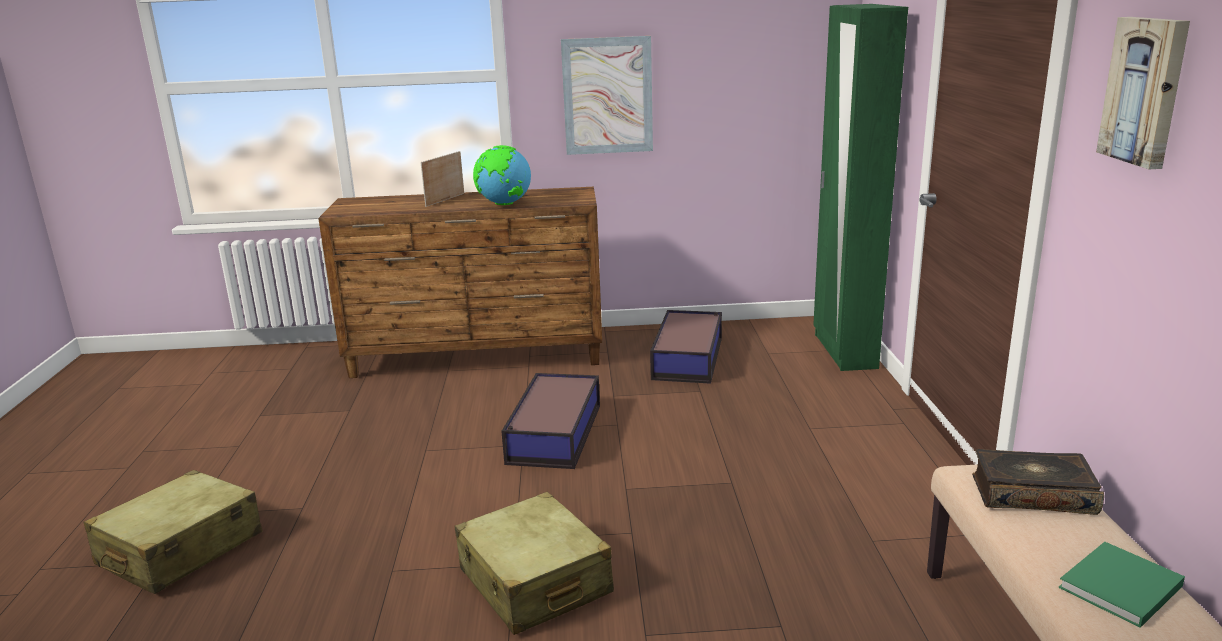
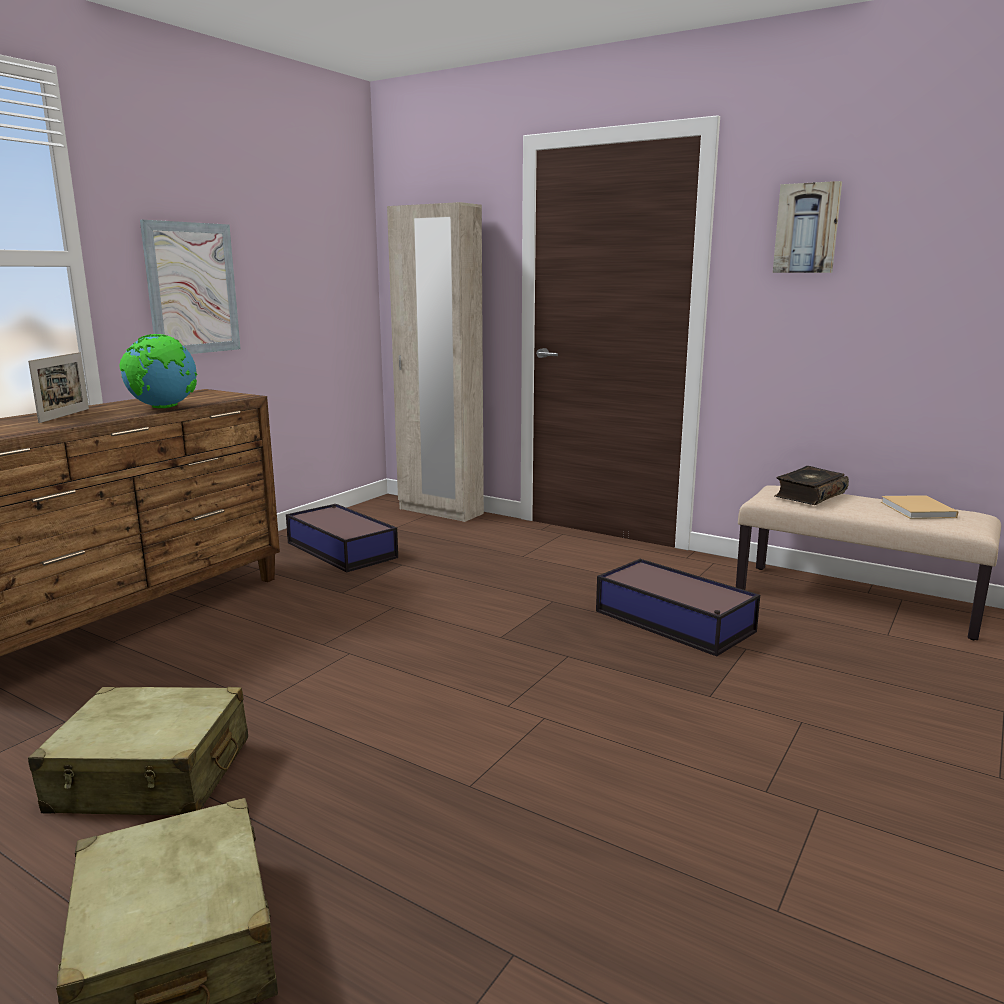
camera: 55 degrees left, 5 degrees down
(445, 200) = (64, 415): picture frame -> picture frame turned 150 degrees counterclockwise
(534, 582) = (586, 717): beige suitcase -> beige suitcase (152, 776)
(553, 434) = (358, 635): storage box -> storage box (675, 622)
(844, 351) = (440, 511): green wardrobe -> beige wardrobe
(1118, 588) = (918, 510): green book -> beige book

